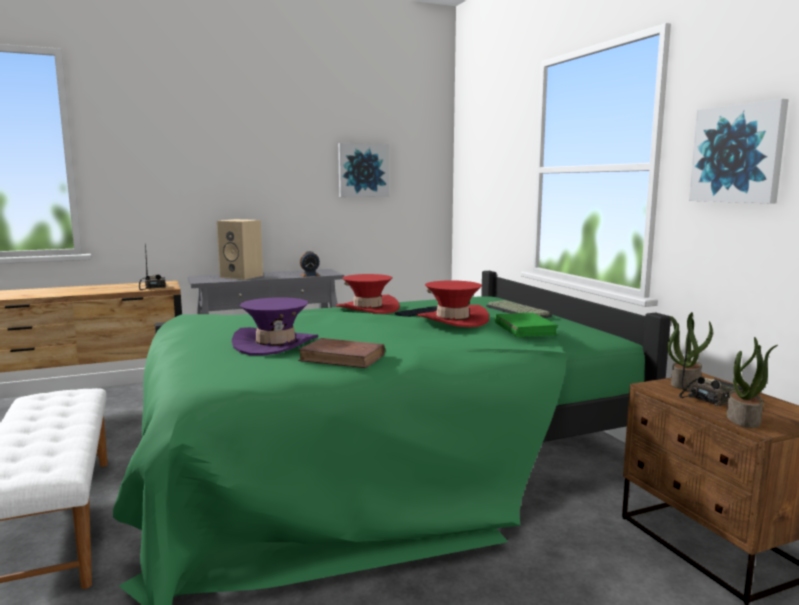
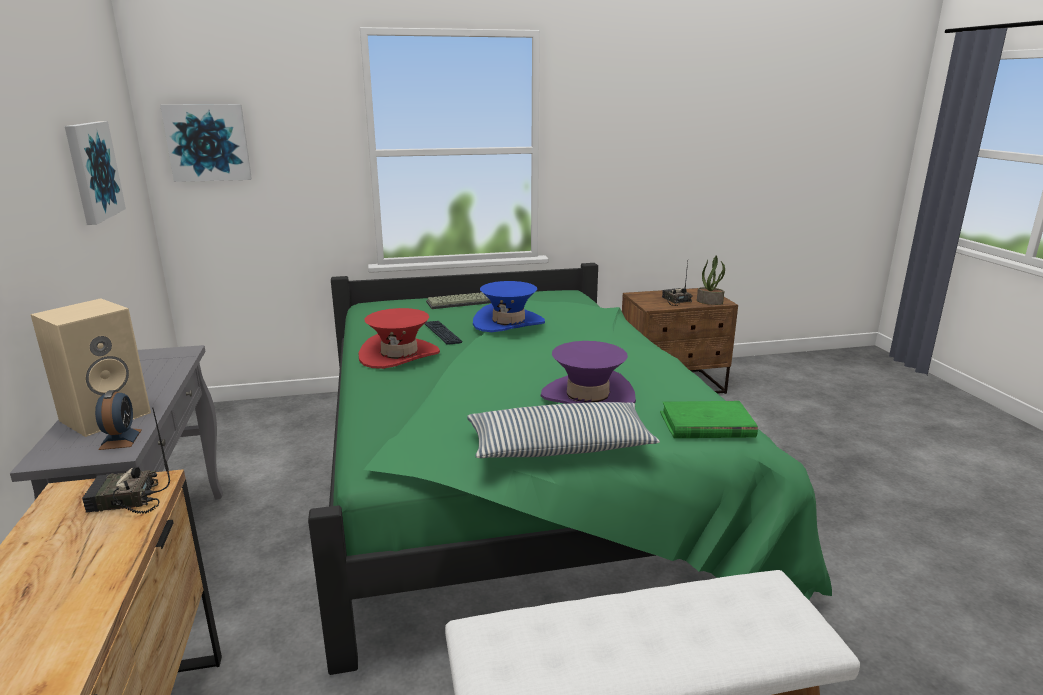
camera: 80 degrees left, 10 degrees up
(187, 341) = (560, 447): none -> pillow
(310, 275) = (176, 365): alarm clock -> alarm clock (120, 439)
(342, 358) = (643, 370): brown book -> none
(452, 320) = (508, 323): red hat -> blue hat
(524, 329) = (555, 305): green book -> green book (706, 425)
(685, 383) = (646, 300): potted plant -> none
(737, 154) = (608, 142): picture -> picture (208, 142)

